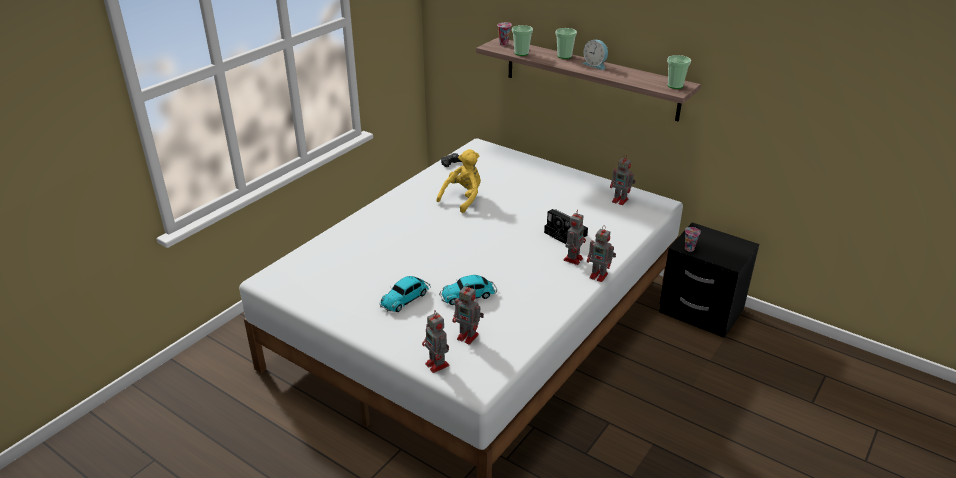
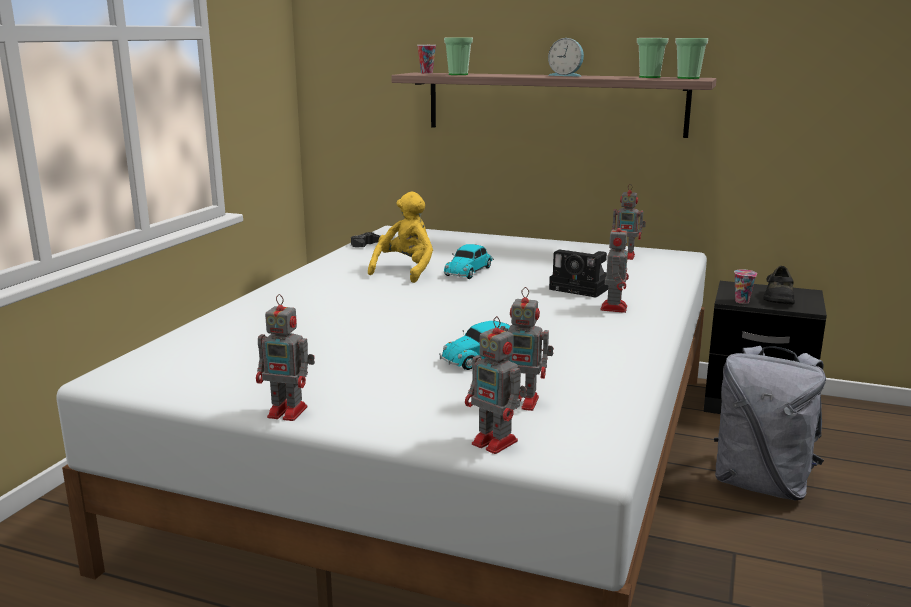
camera: 15 degrees left, 15 degrees down
(406, 298) = (382, 371): toy car -> toy car (469, 271)
(564, 56) = (517, 74): cup -> cup (649, 77)
(599, 276) = (667, 319): toy robot -> toy robot (289, 412)
(659, 378) = (762, 484): none -> grey backpack
(718, 248) = (778, 298): none -> black shoe

